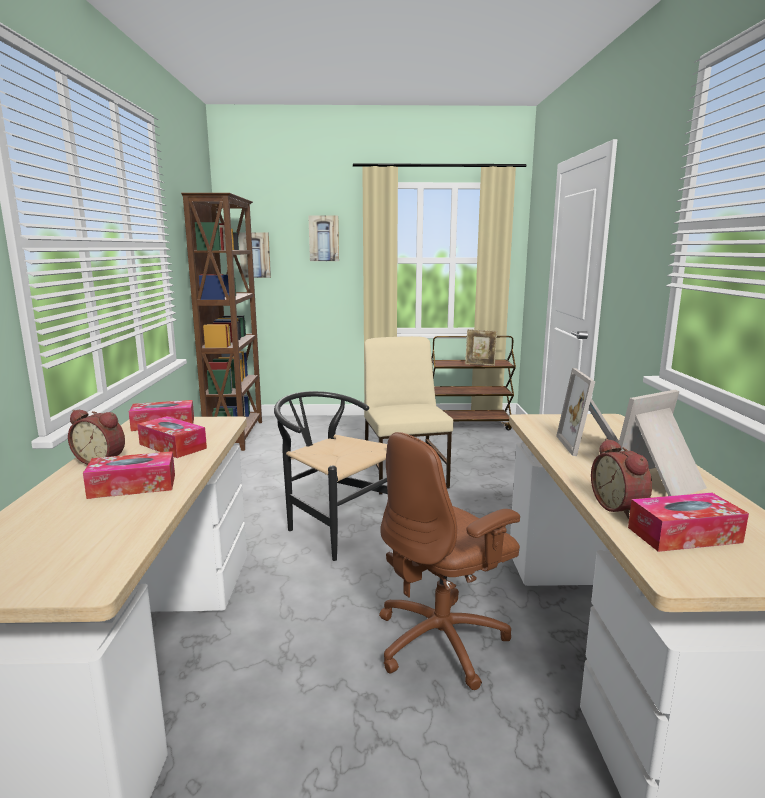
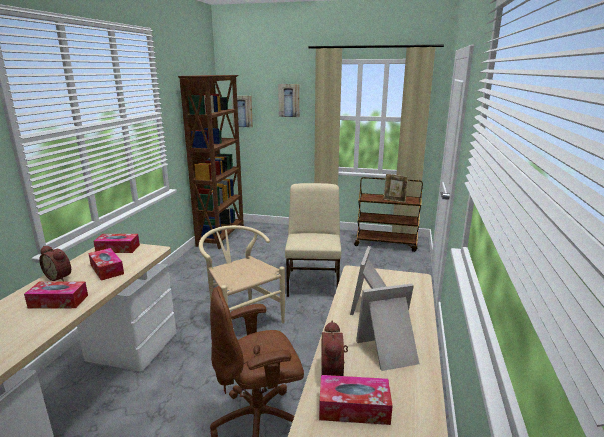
camera: 15 degrees right, 5 degrees up
(333, 527) = (241, 318): black chair -> beige chair

